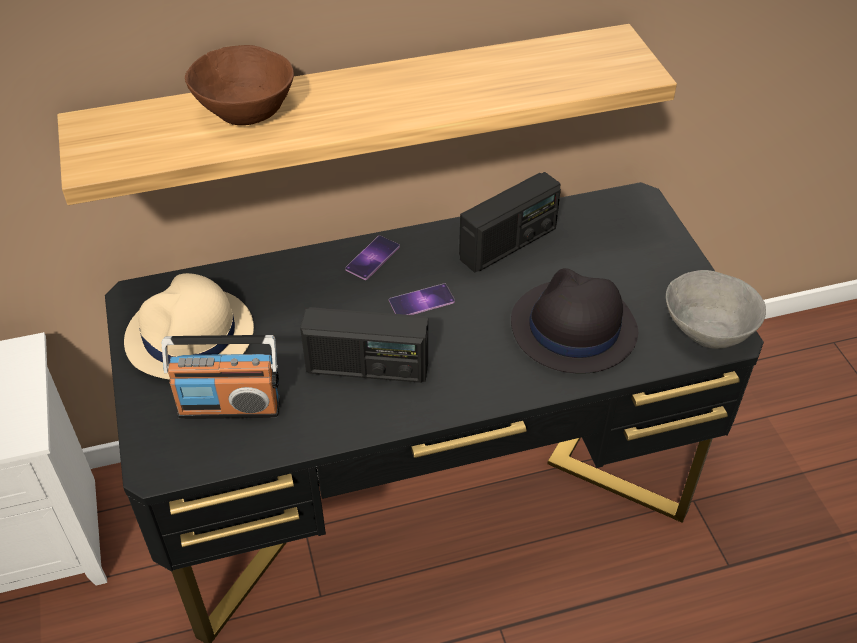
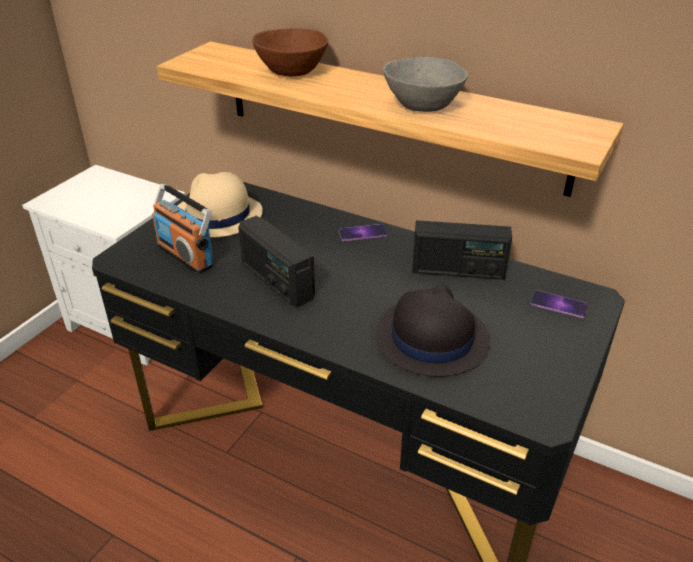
camera: 45 degrees right, 10 degrees down
(422, 301) = (357, 268): phone -> phone (559, 304)
(708, 330) = (533, 403): grey bowl -> grey bowl (424, 105)

